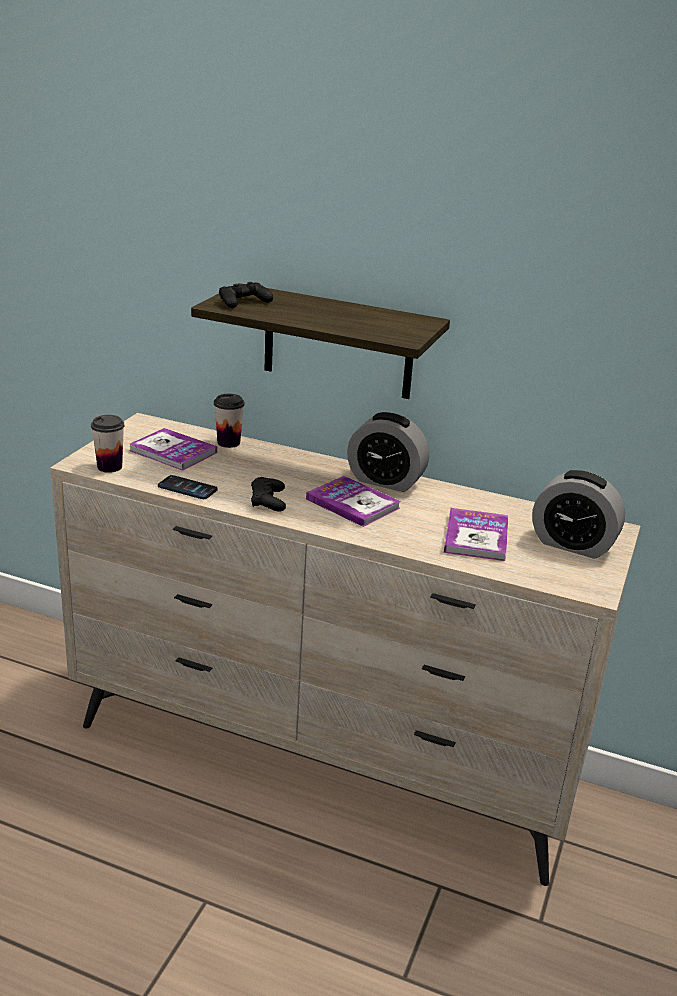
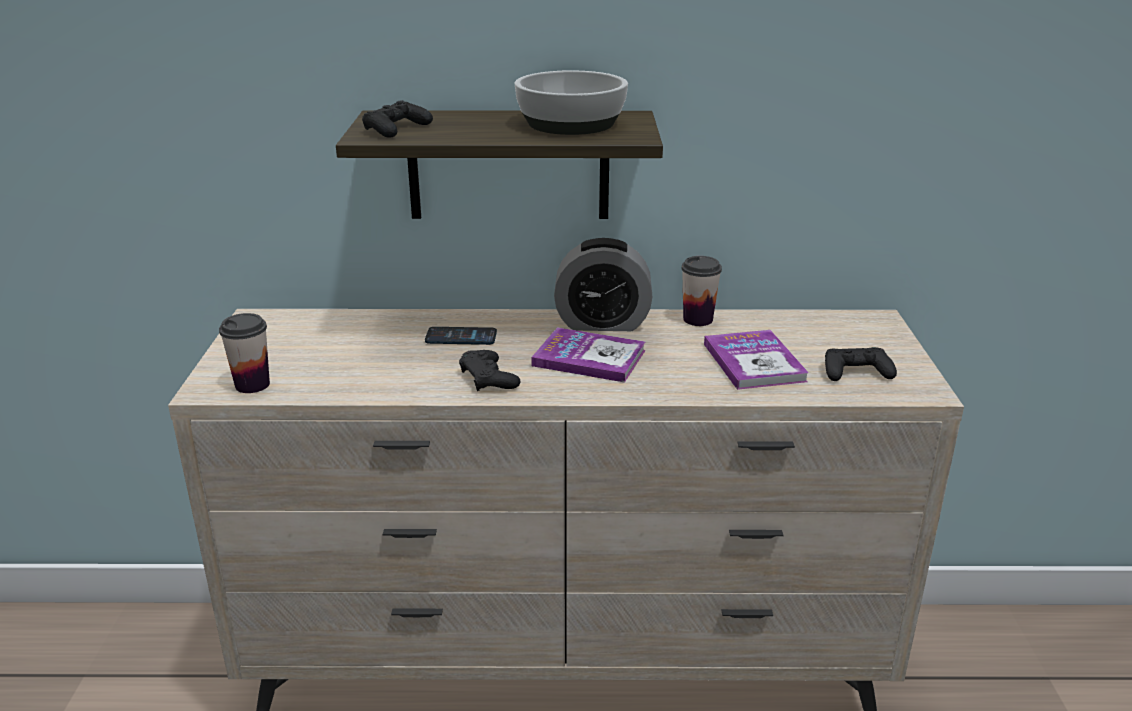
camera: 20 degrees left, 0 degrees up
(173, 451) = (321, 346): book -> none
(187, 488) = (376, 388): phone -> phone (461, 337)
(228, 442) = (383, 320): cup -> cup (698, 319)
(373, 320) = (572, 123): none -> bowl
(552, 564) = (856, 372): none -> black game controller
(572, 544) = (855, 346): alarm clock -> none

